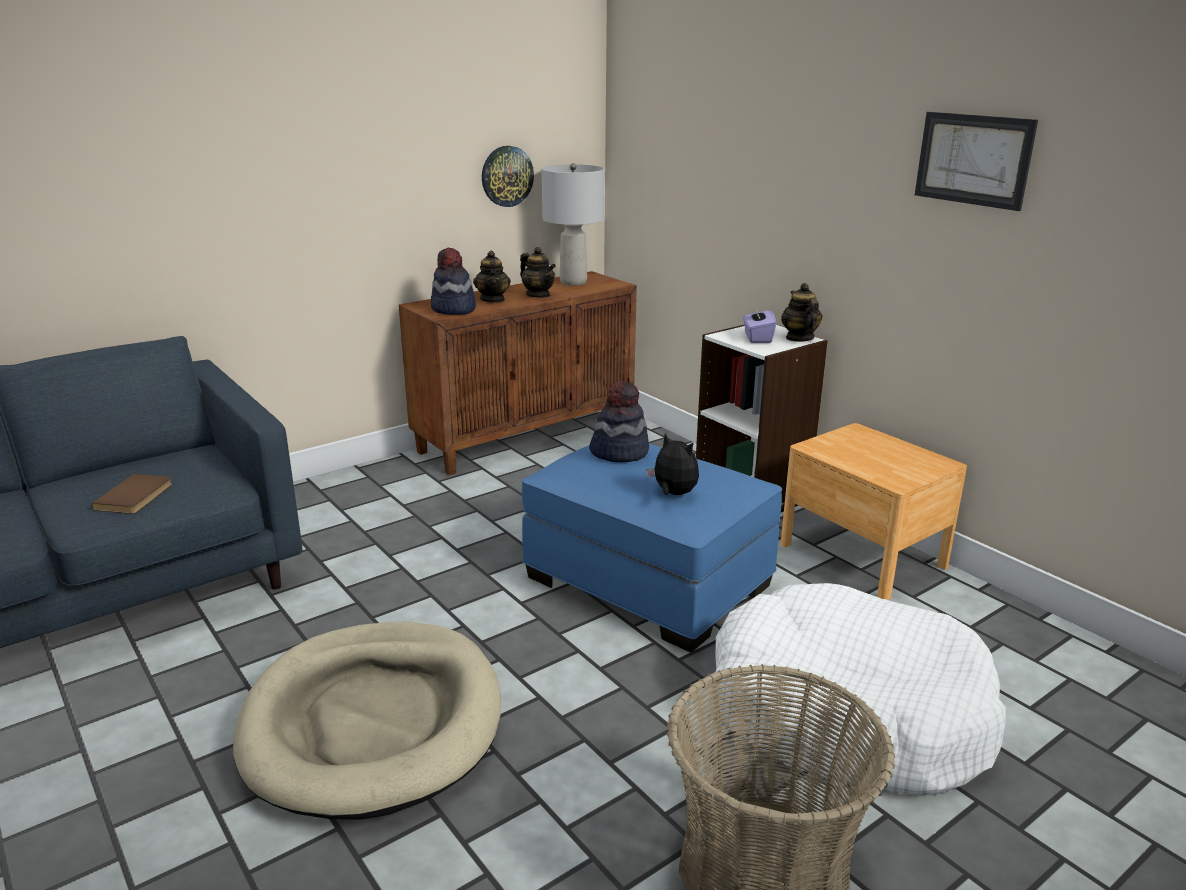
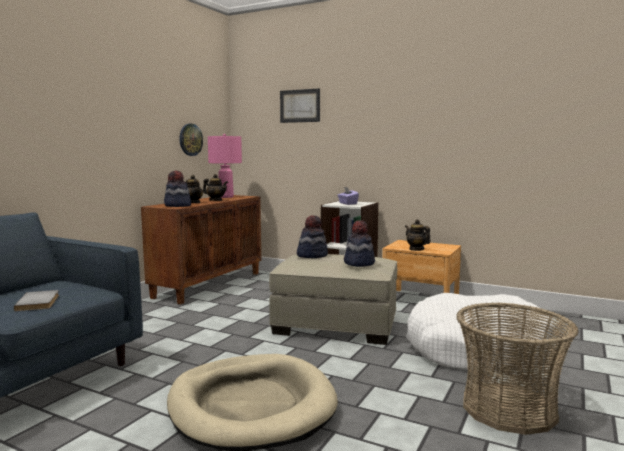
camera: 25 degrees left, 15 degrees down
(136, 497) = (39, 302): brown book -> grey book
(573, 282) = (226, 197): grey table lamp -> pink table lamp
(649, 581) = (336, 325): blue ottoman -> beige ottoman
(673, 494) = (359, 263): plush toy -> hat
(799, 338) = (365, 202): teapot -> teapot (416, 249)
(973, 159) = (442, 108): picture -> picture (300, 106)

